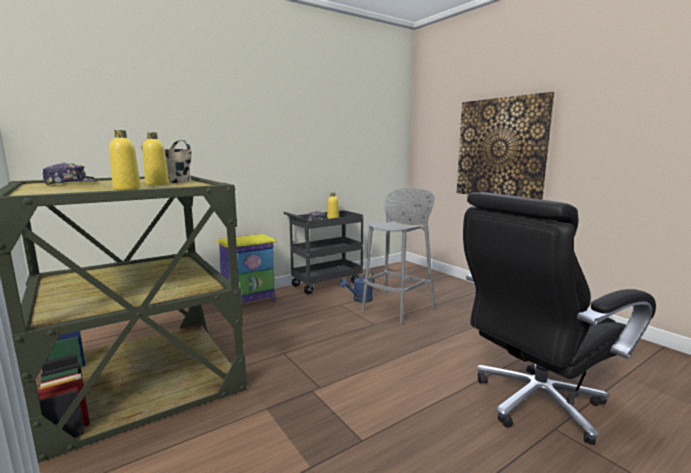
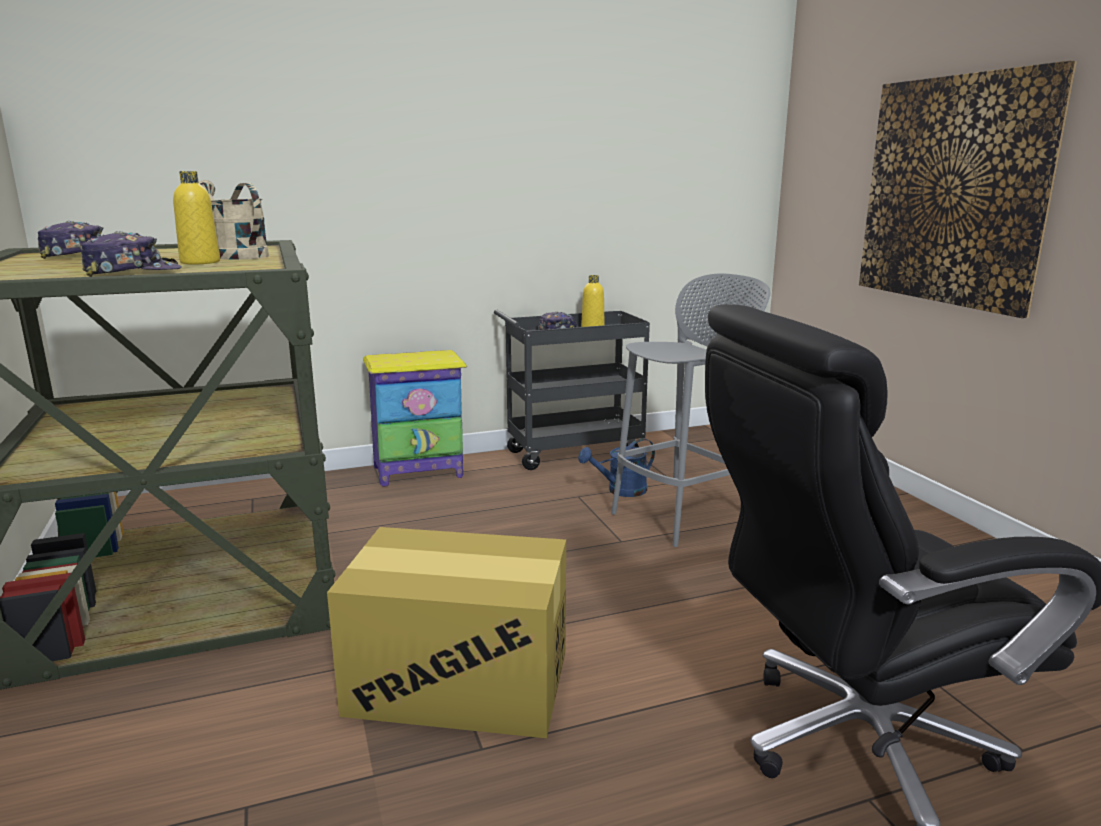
camera: 15 degrees right, 5 degrees up
(127, 189) = (133, 272): yellow bottle -> cap
(331, 407) = (460, 682): none -> cardboard box

